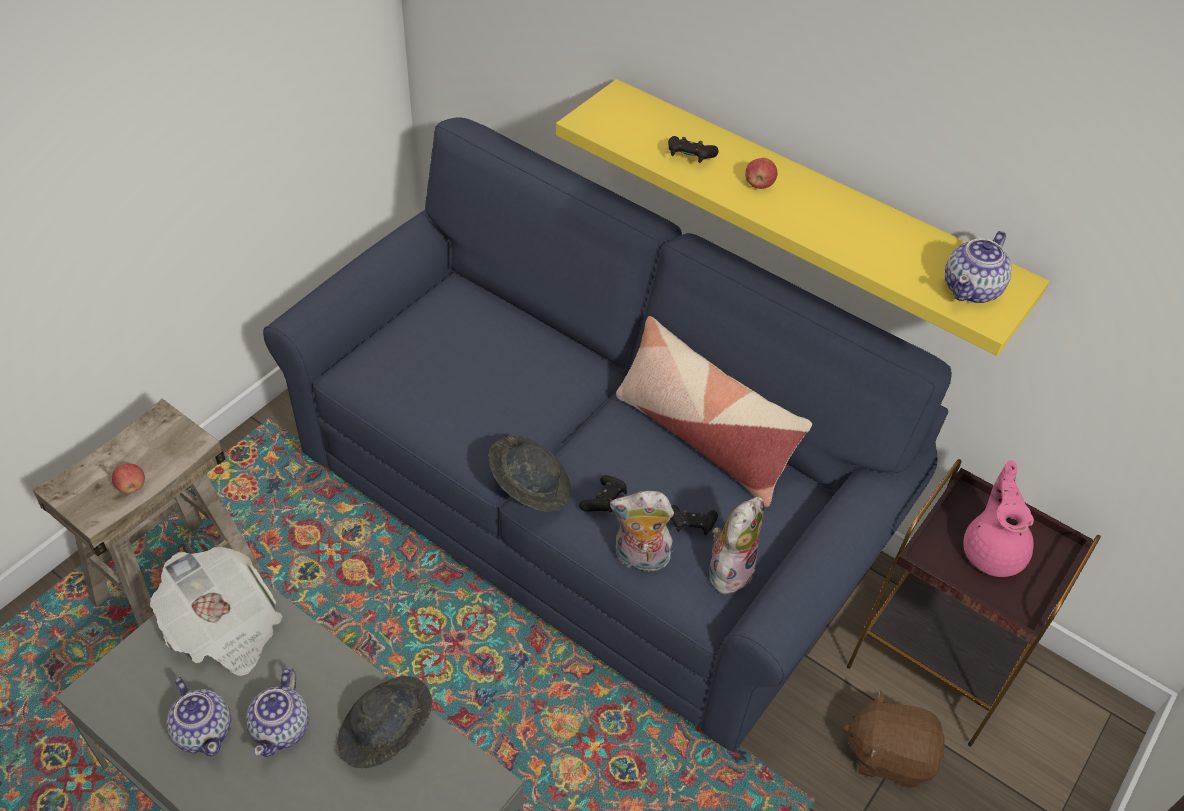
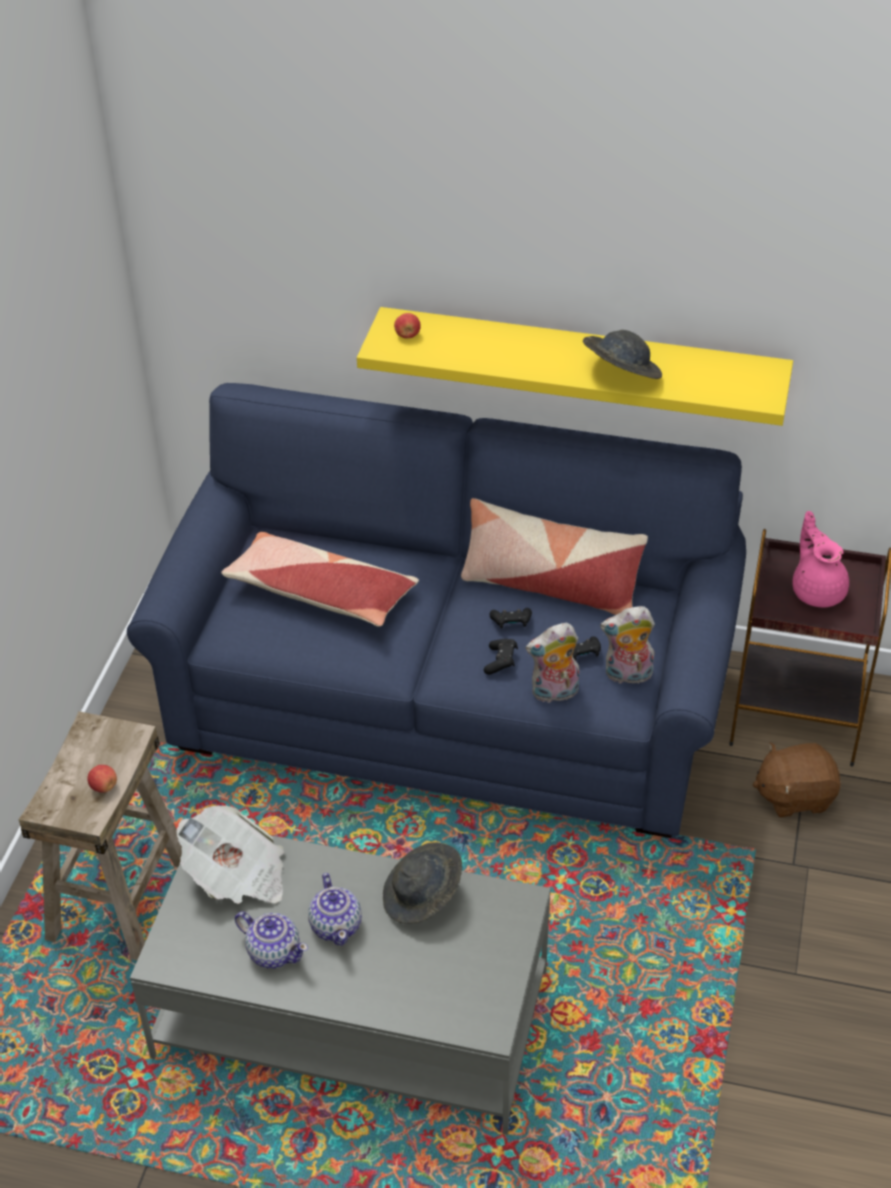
camera: 20 degrees left, 5 degrees down
(470, 360) = (320, 593): none -> pillow
(530, 486) = (433, 672): grey hat -> grey hat (620, 374)
(689, 158) = (480, 352): black game controller -> black game controller (511, 623)
(729, 569) = (627, 676): plush toy -> plush toy turned 105 degrees counterclockwise
(759, 184) = (546, 356): apple -> apple (407, 335)
(972, 289) = (743, 383): teapot -> none

